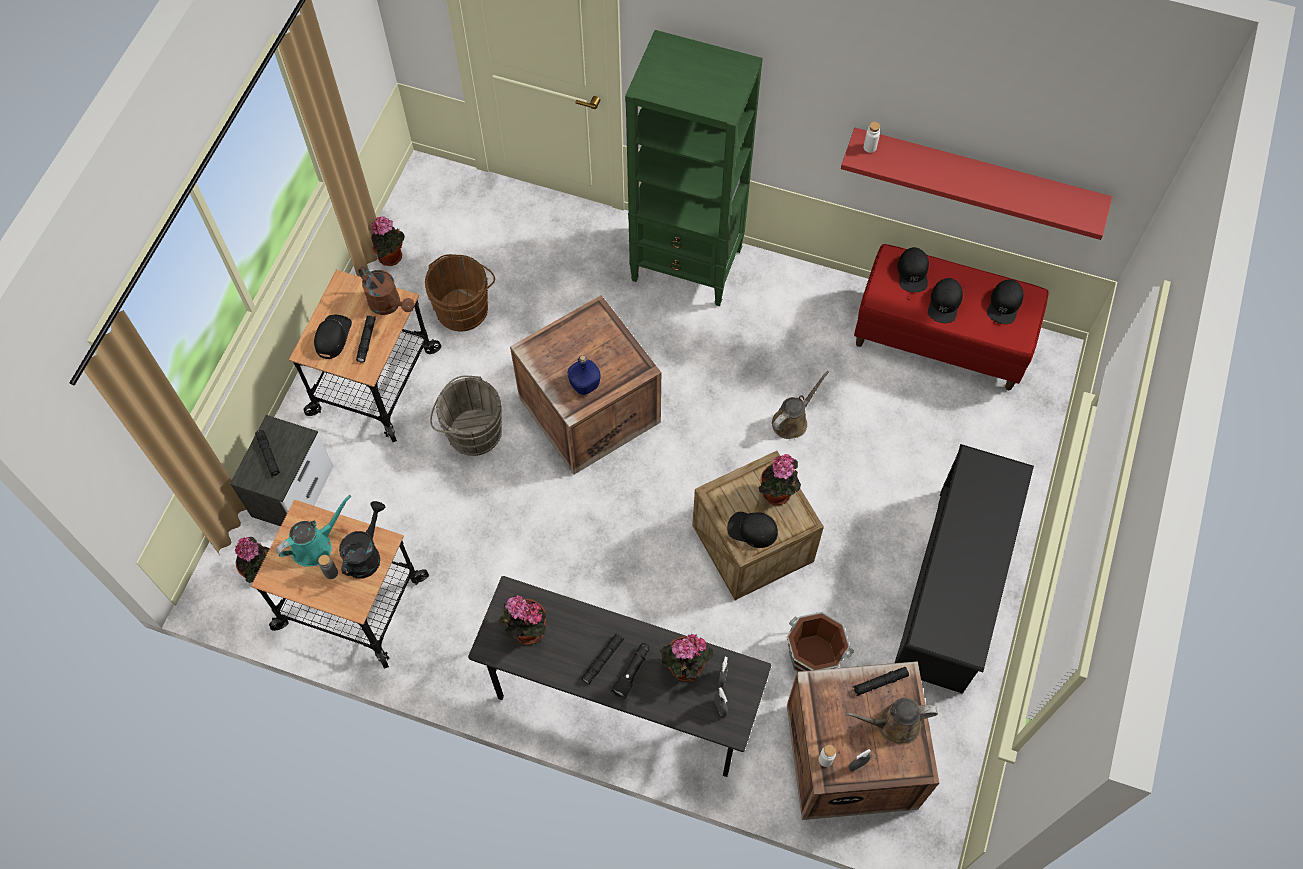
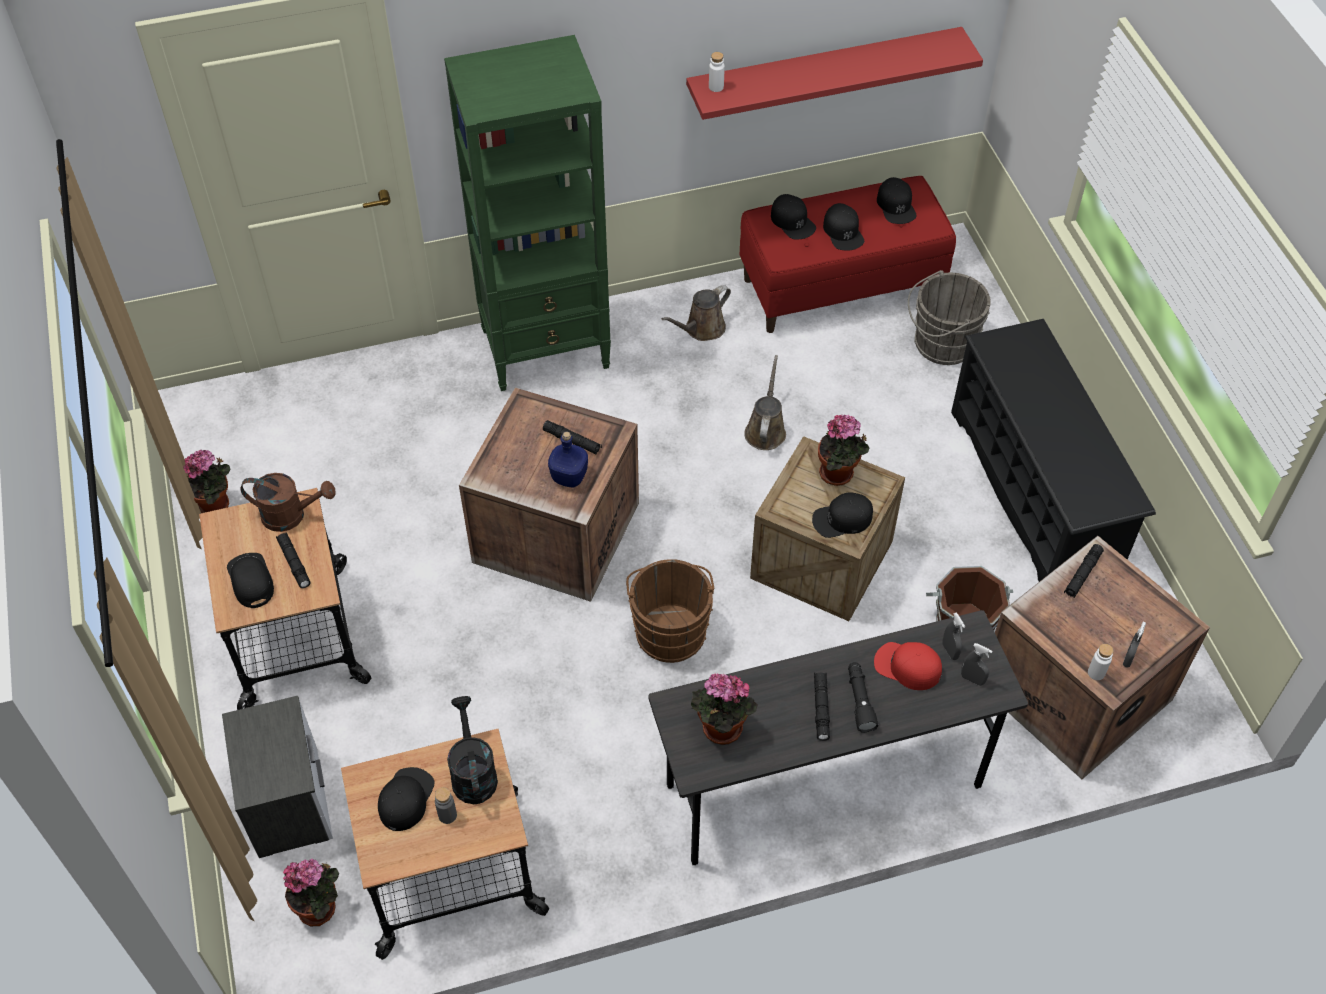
camera: 35 degrees left, 10 degrees down
(268, 455) = (260, 753): black flashlight -> black flashlight (572, 441)
(315, 545) = (405, 799): turquoise watering can -> black cap
(464, 307) = (340, 510): brown bucket -> brown bucket (670, 630)
(471, 431) = (446, 623): grey bucket -> grey bucket (940, 344)
(684, 669) = (907, 667): potted plant -> red cap
(894, 724) = (1127, 602): brown watering can -> brown watering can (702, 329)

